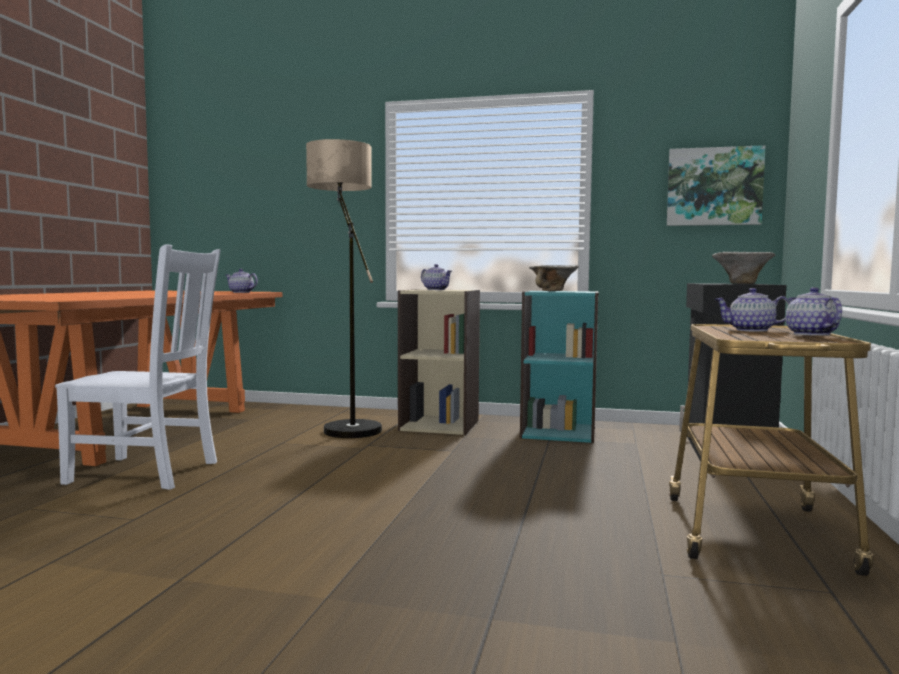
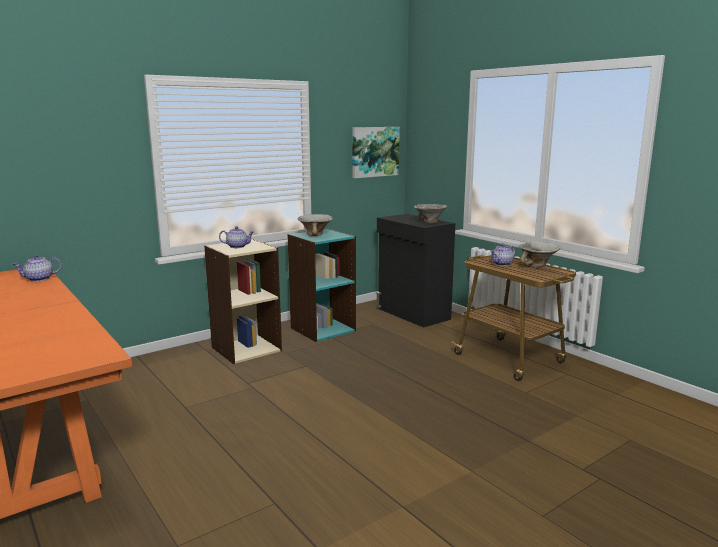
camera: 50 degrees left, 10 degrees up
(148, 473) = (168, 476): white chair -> none
(346, 426) = (187, 374): floor lamp -> none
(810, 334) = (537, 266): teapot -> bowl

